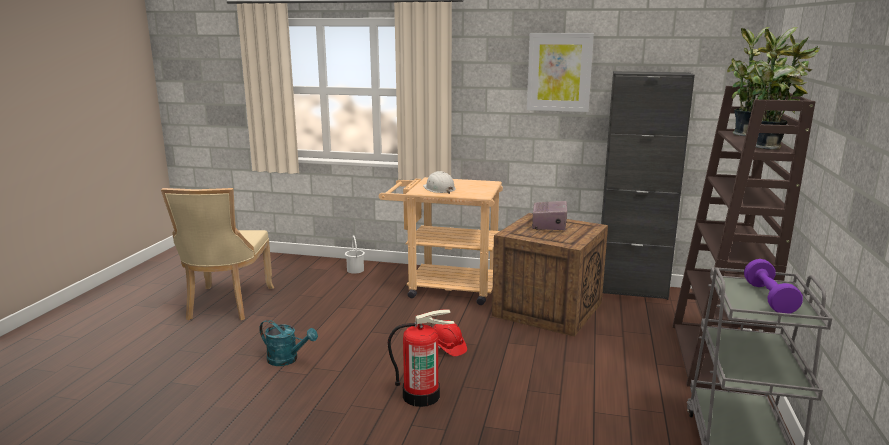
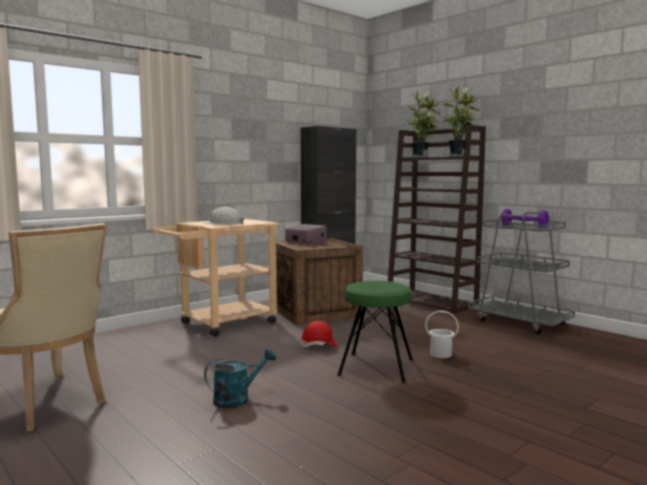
camera: 55 degrees left, 10 degrees down
(355, 270) = (111, 340): white bucket -> white bucket (441, 354)
(421, 395) = (376, 368): fire extinguisher -> green stool
(559, 72) = (266, 127): picture -> none

